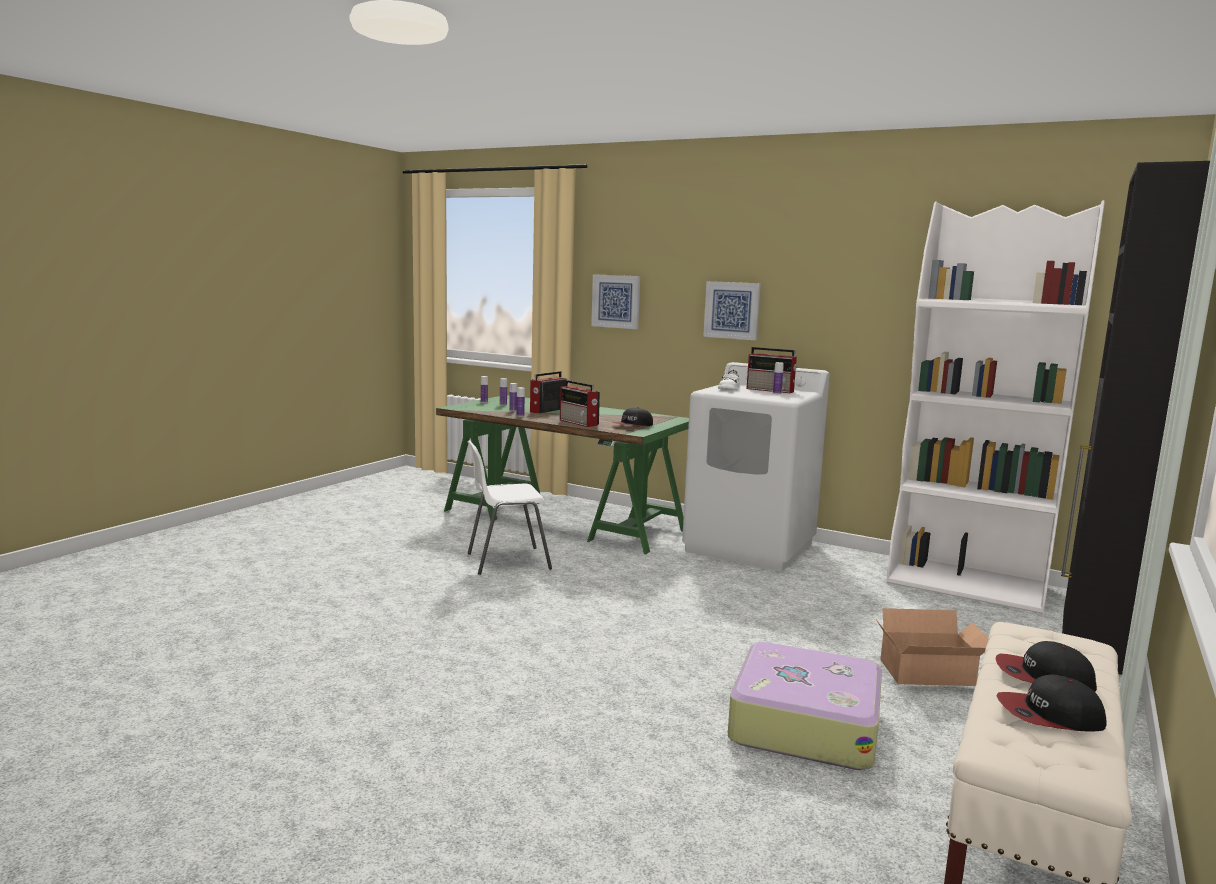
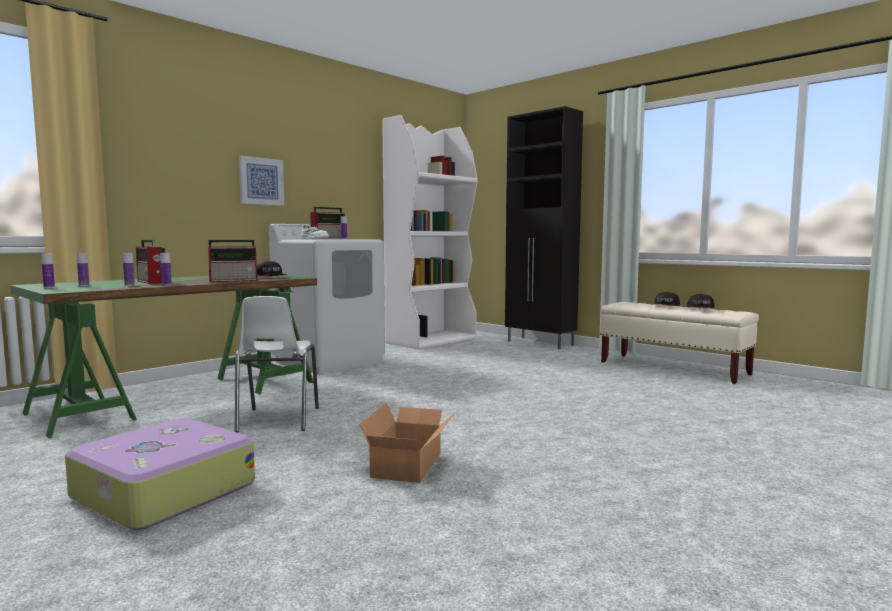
camera: 75 degrees left, 5 degrees down
(616, 301) = (144, 170): picture -> none
(803, 723) = (594, 381): suitcase -> suitcase (162, 491)
(930, 674) = (539, 359): cardboard box -> cardboard box (410, 465)

